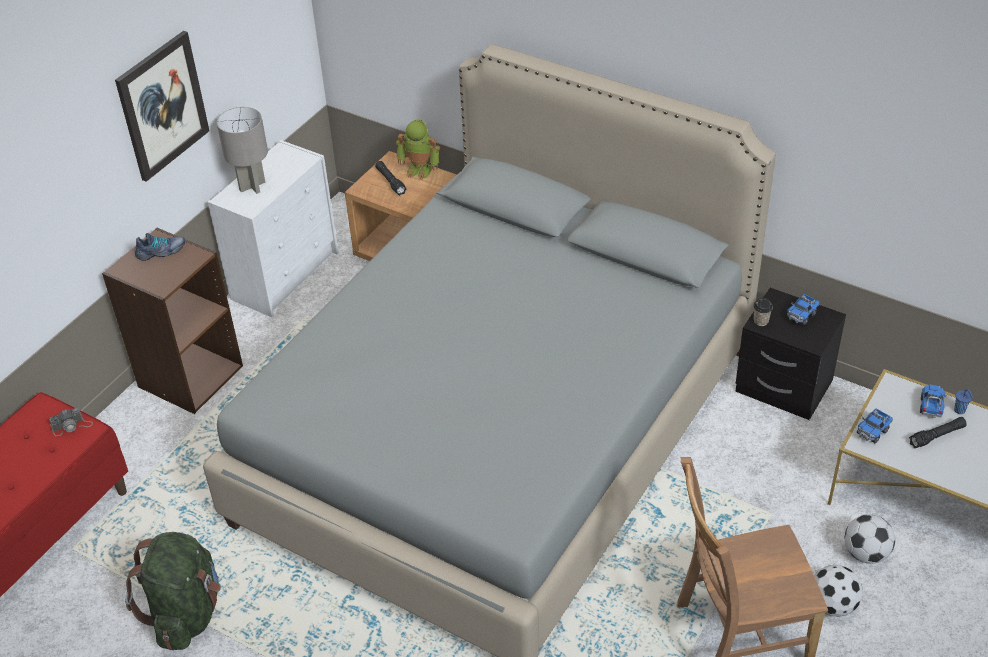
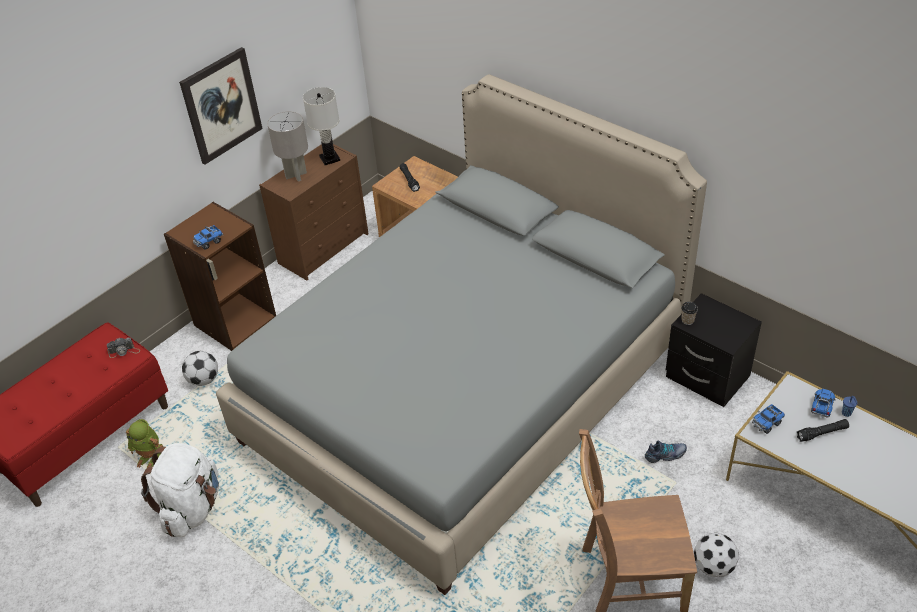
camera: 10 degrees right, 0 degrees up
(161, 252) = (211, 221): shoe -> shoe (665, 455)
(186, 613) = (192, 508): green backpack -> white backpack
(286, 275) = (324, 248): white dresser -> brown dresser
(290, 162) = (330, 158): none -> white table lamp
(420, 169) = (434, 172): toy robot -> toy robot (151, 458)
(801, 315) = (723, 319): toy truck -> toy truck (209, 242)
(865, 553) = (750, 525): football -> football (203, 380)

